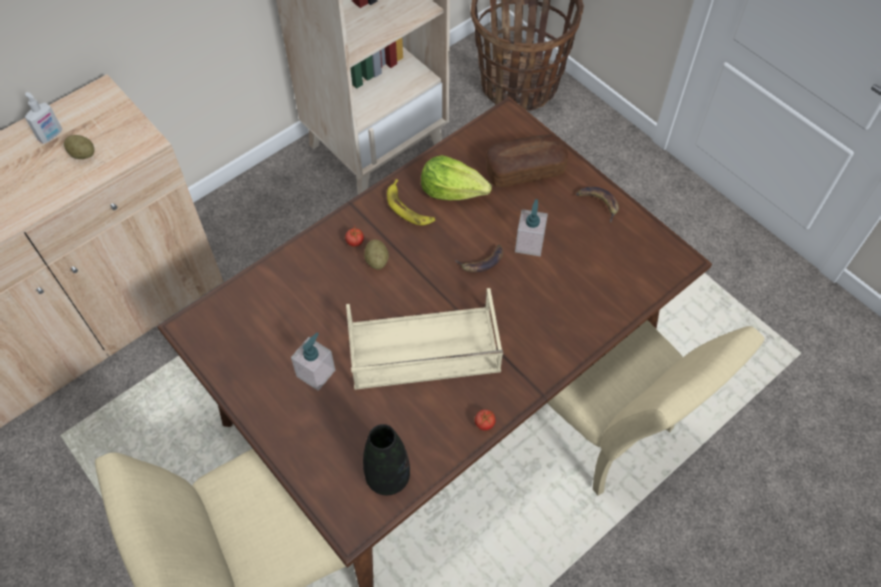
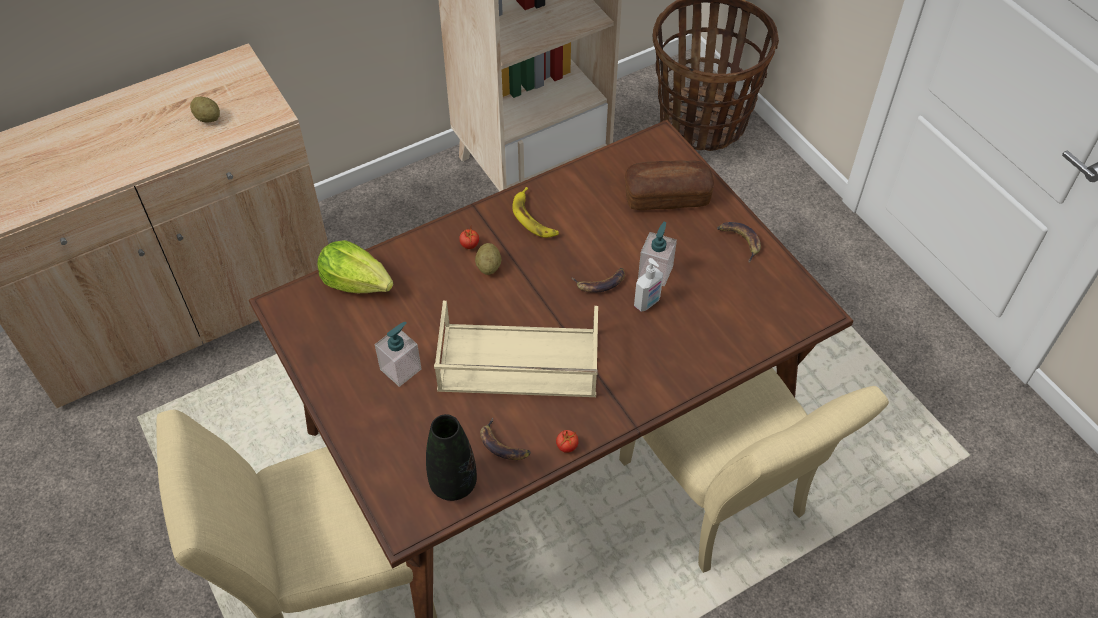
camera: 10 degrees right, 5 degrees down
(51, 136) = (180, 96): soap dispenser -> soap dispenser (647, 303)
(426, 431) = (503, 444): none -> banana
(453, 191) = (585, 207): lettuce -> lettuce (357, 282)

